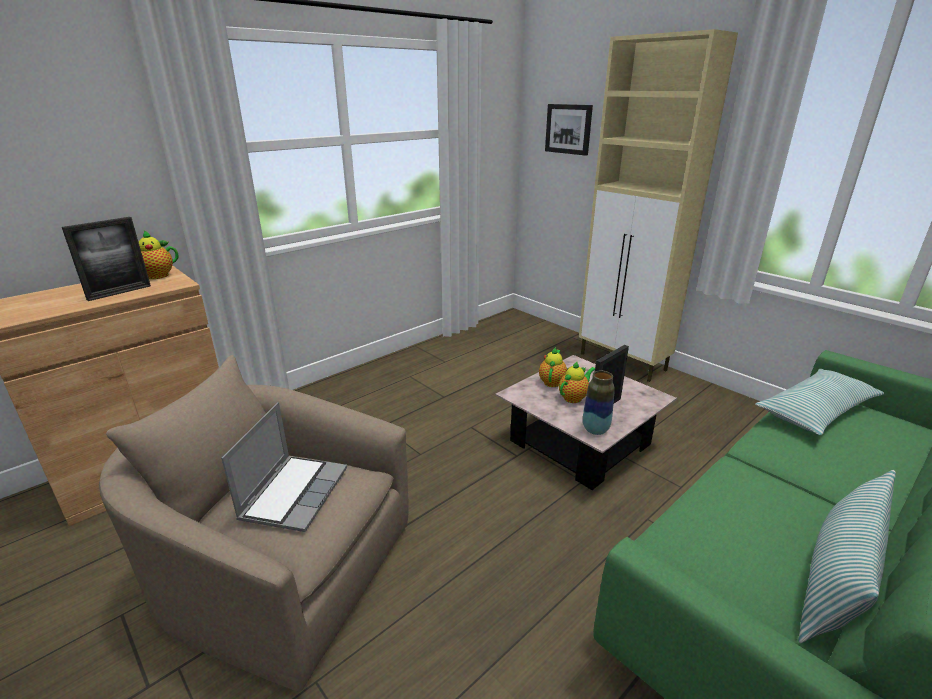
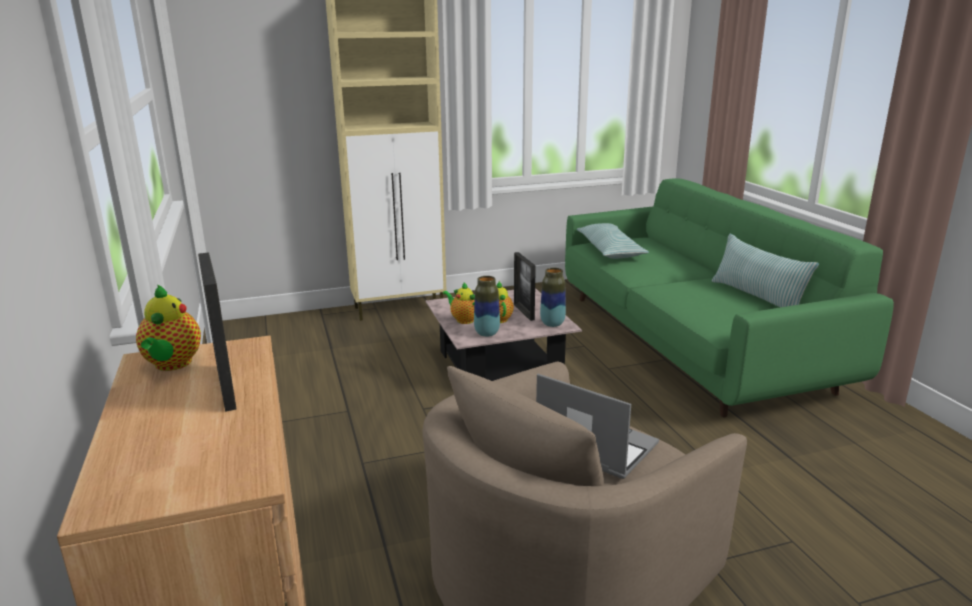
camera: 65 degrees left, 5 degrees down
(536, 400) = (487, 333): none -> vase
(568, 129) = (248, 78): picture -> none

